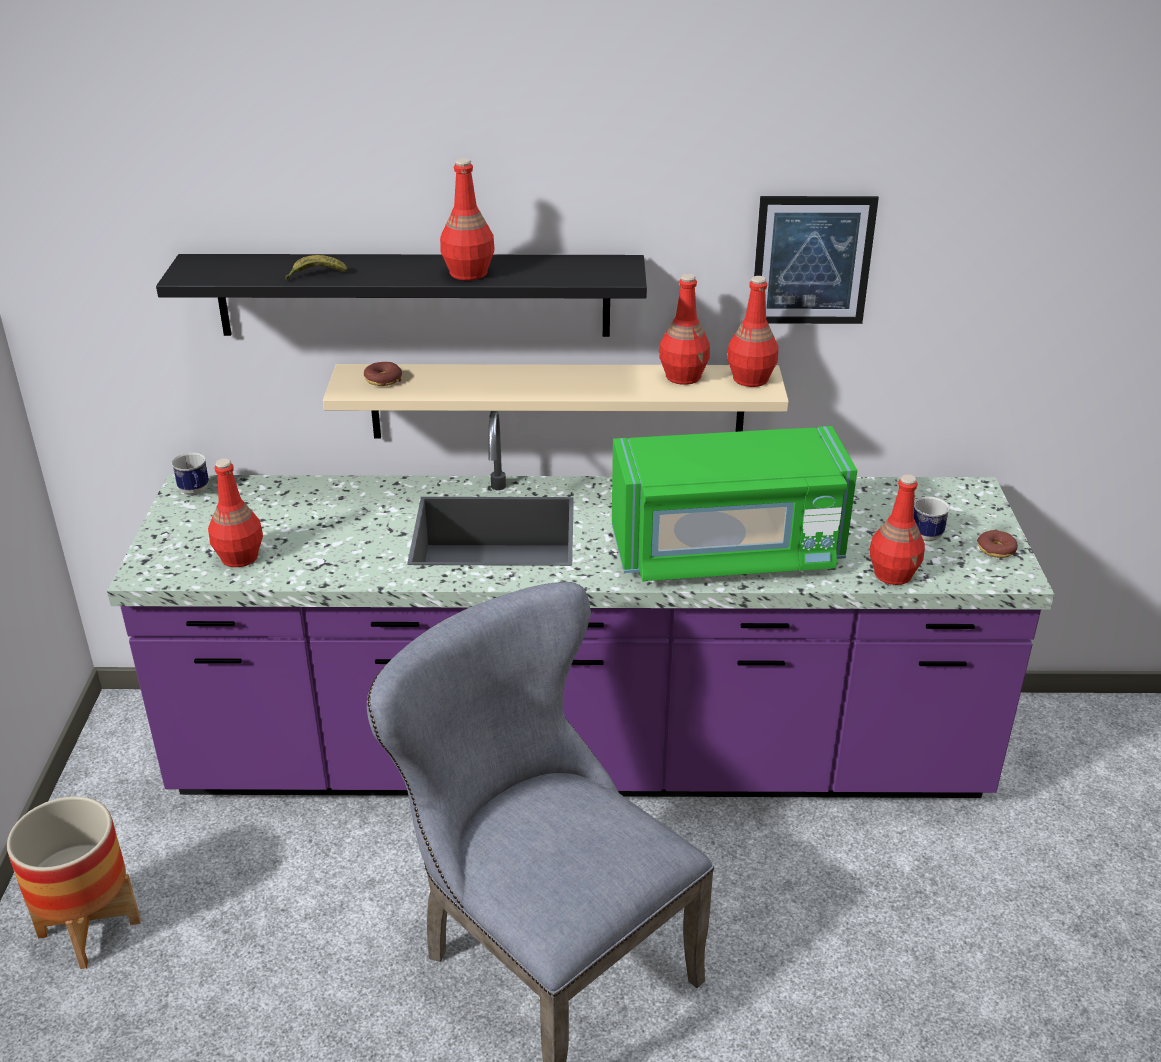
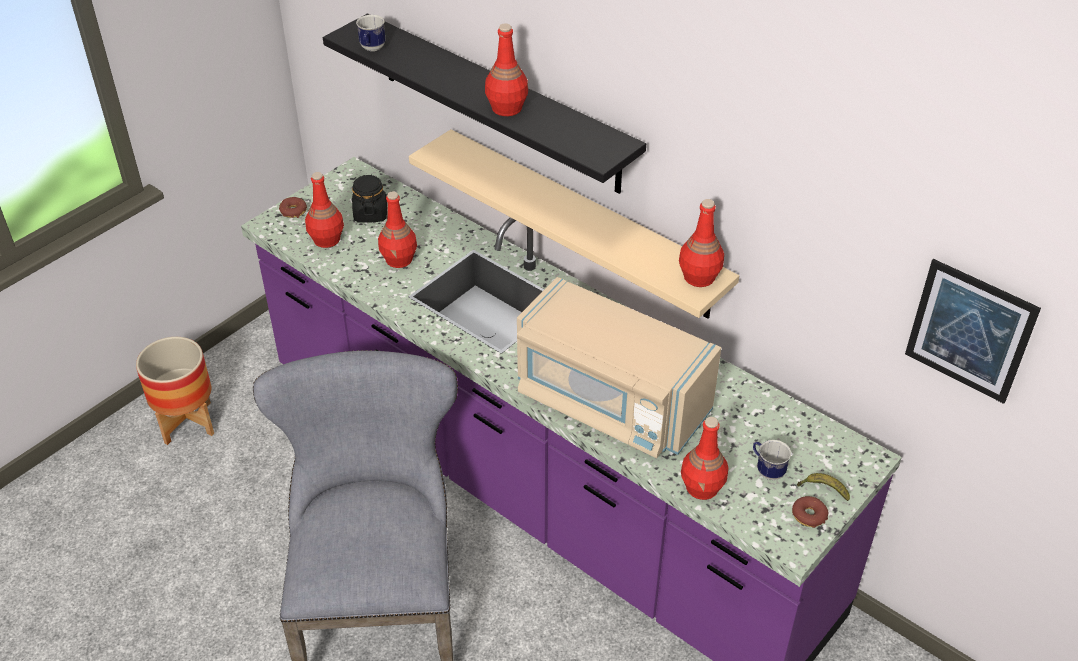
camera: 40 degrees right, 10 degrees up
(195, 492) = (354, 178): mug -> mug (371, 49)
(261, 514) = (370, 214): none -> black jar
(316, 275) = (416, 68): banana -> banana (823, 490)
(383, 380) = (461, 157): donut -> donut (293, 211)
(683, 376) = (654, 250): red bottle -> red bottle (399, 259)
(727, 552) = (610, 402): green microwave -> beige microwave
(812, 260) = (769, 205): picture -> picture (969, 331)

